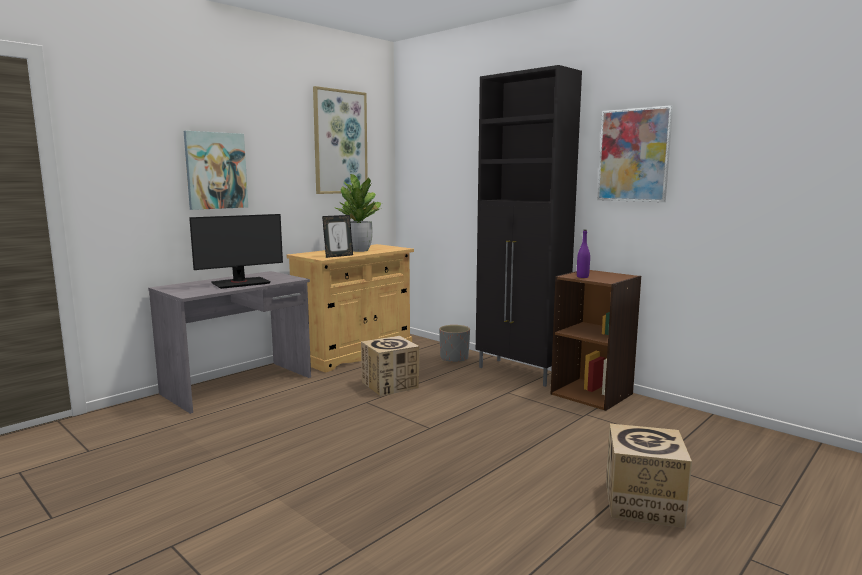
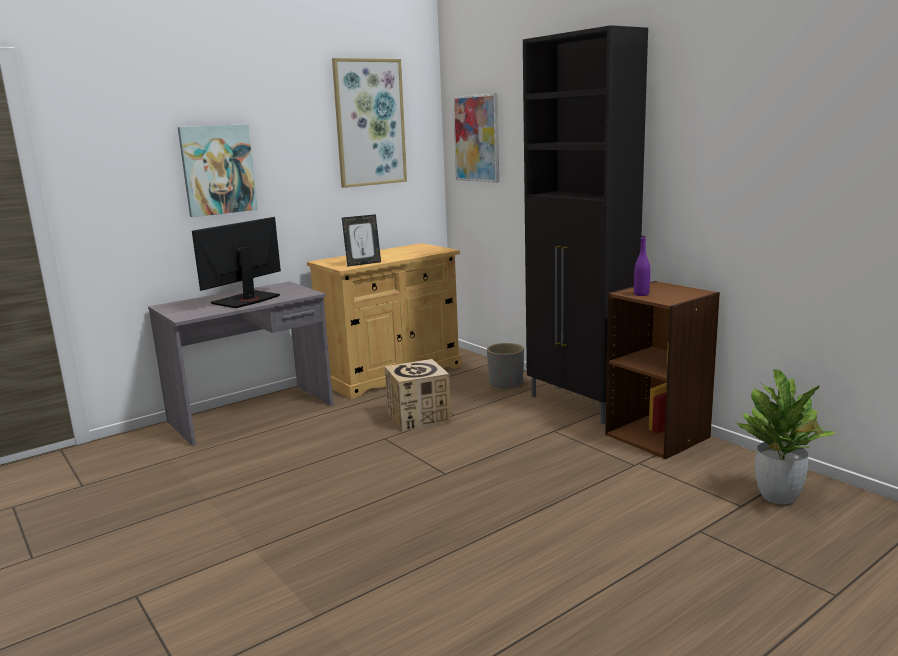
camera: 10 degrees right, 5 degrees up
(240, 283) = (246, 300): monitor -> monitor turned 150 degrees clockwise
(359, 250) = (393, 254): potted plant -> potted plant (778, 497)
(633, 155) = (711, 138): picture -> picture (477, 138)
(643, 503) = (660, 581): cardboard box -> none

